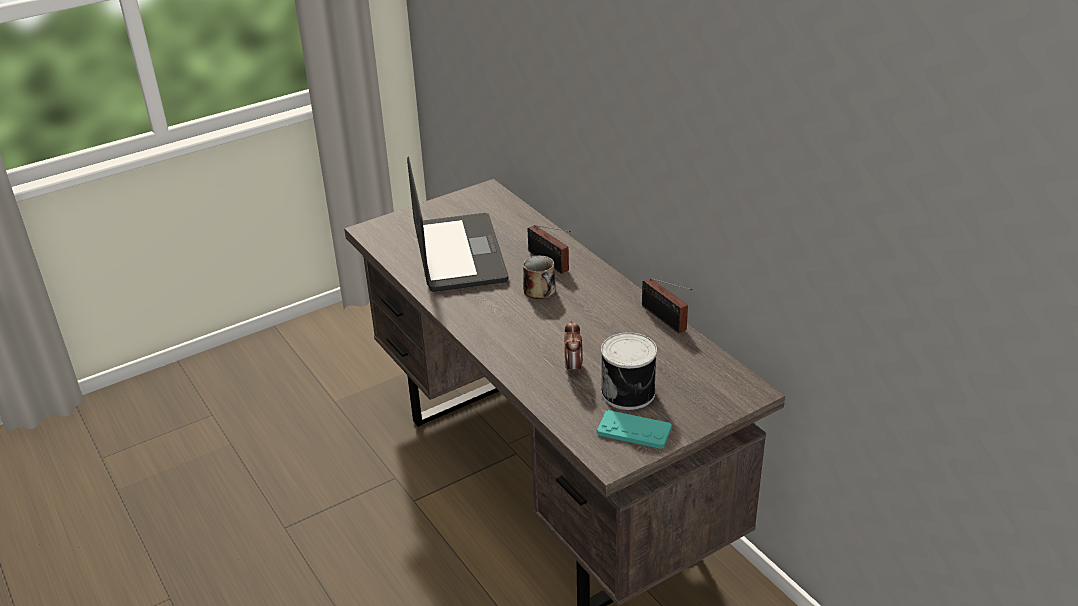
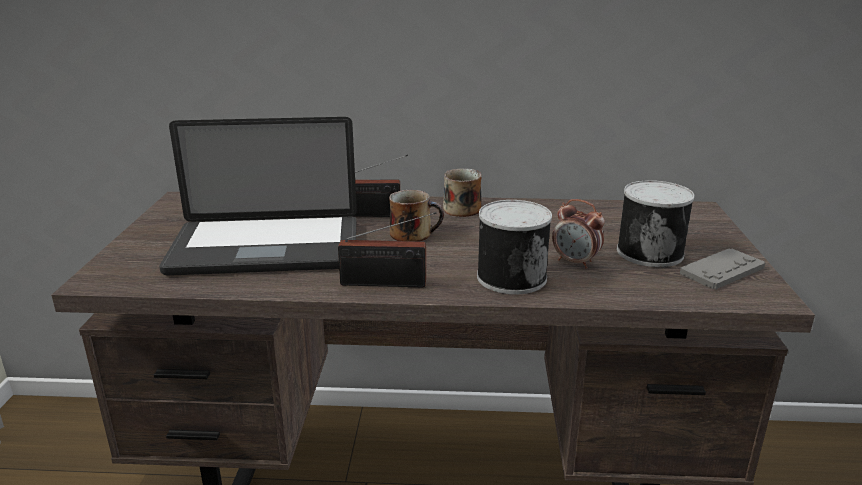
camera: 55 degrees left, 10 degrees down
(459, 254) = (266, 248): laptop -> laptop turned 150 degrees clockwise
(522, 351) = (510, 276): none -> can
(608, 289) = (461, 208): none -> mug
(634, 431) = (722, 270): turquoise game controller -> grey game controller
(665, 319) = (546, 203): radio -> radio (388, 283)

